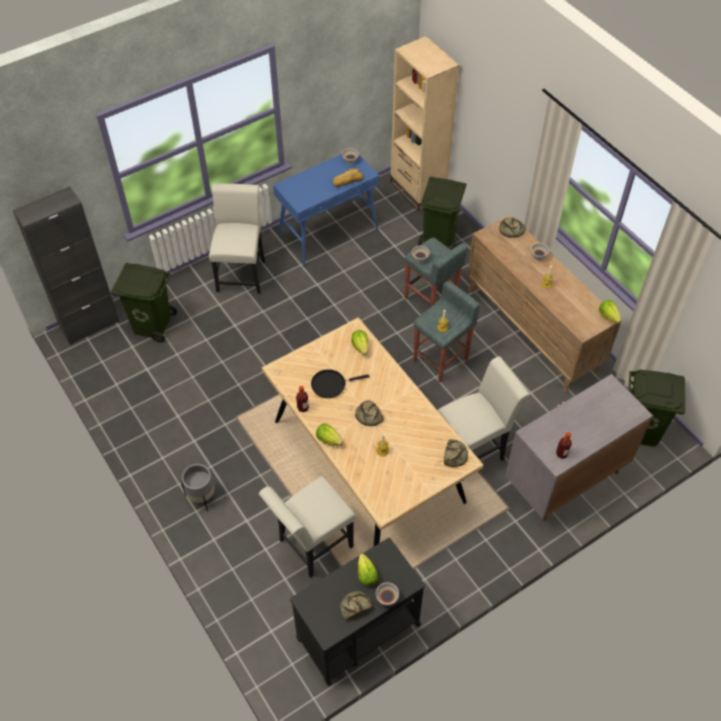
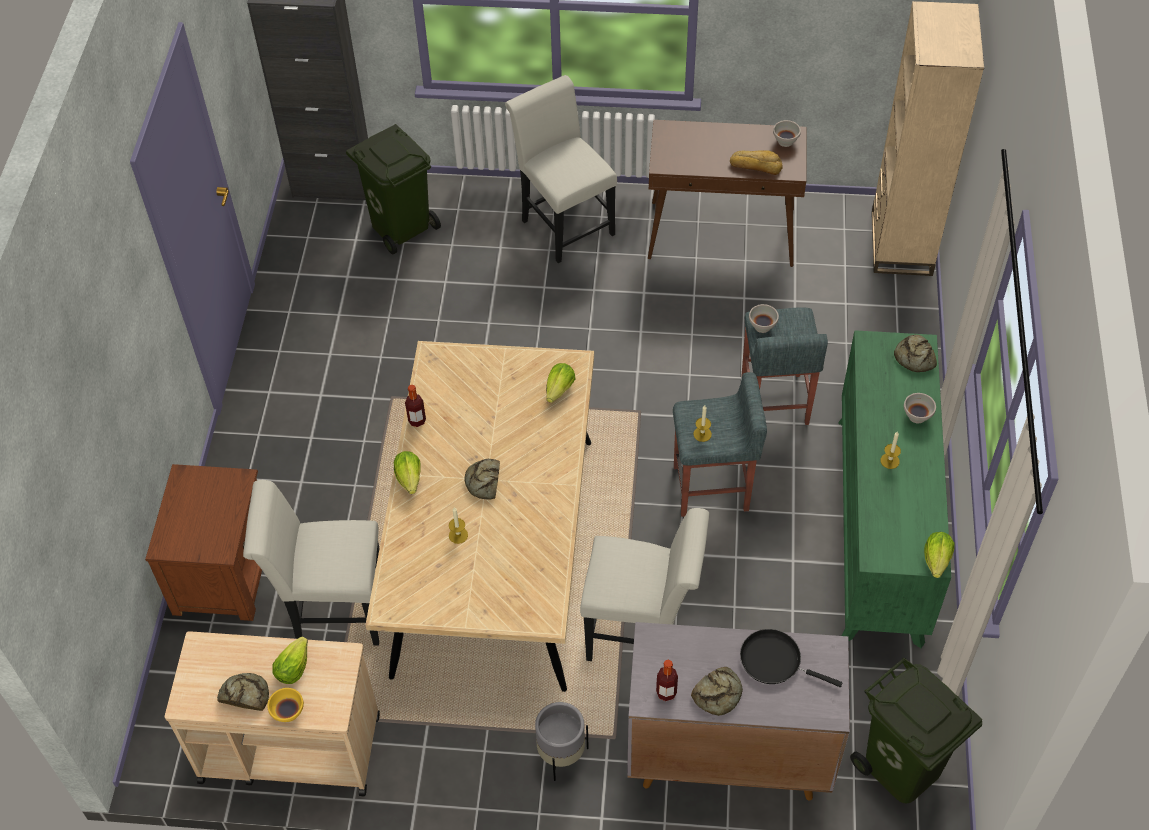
camera: 40 degrees right, 0 degrees up
(201, 497) = (267, 467): grey planter -> grey planter (561, 755)
(232, 567) = (225, 571): none -> brown nightstand
(241, 272) = (564, 223): white chair -> white chair turned 75 degrees counterclockwise
(328, 232) = (722, 234): blue console table -> brown console table
(331, 384) = (477, 414): black frying pan -> black frying pan (775, 661)
(357, 631) = (289, 748): black cart -> beige cart
(387, 599) = (288, 713): white bowl -> yellow bowl
(439, 239) = (867, 327): green trash can -> none
(454, 455) = (541, 601): bread -> bread (718, 694)
(532, 329) = (879, 528): brown dresser -> green dresser

